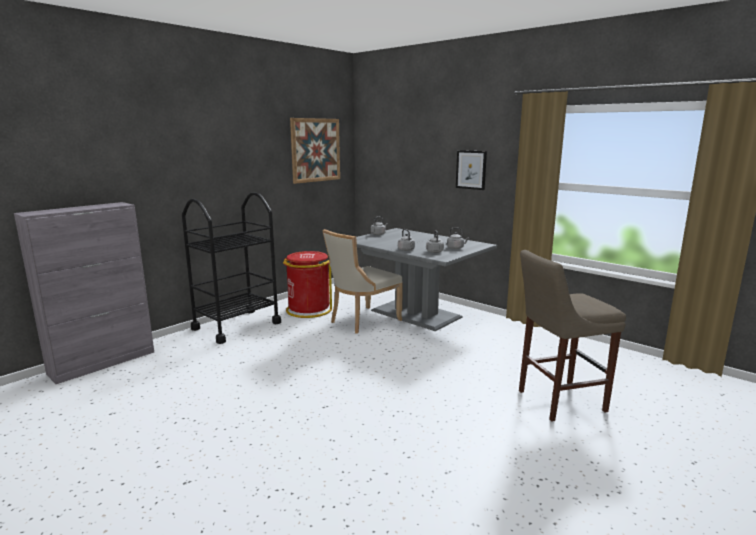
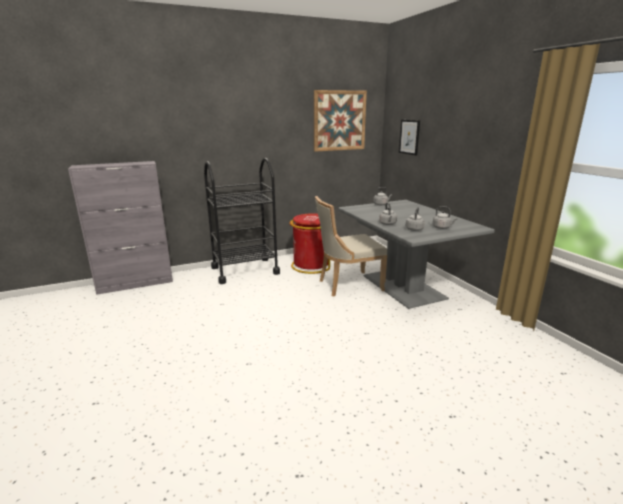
camera: 25 degrees right, 5 degrees up
(471, 169) = (481, 144): picture -> picture (409, 137)
(557, 401) = (488, 428): beige stool -> none

